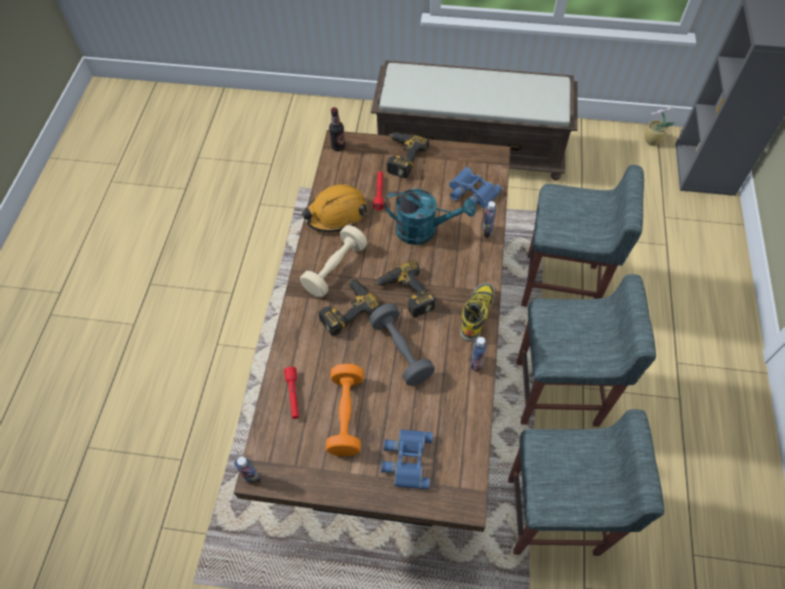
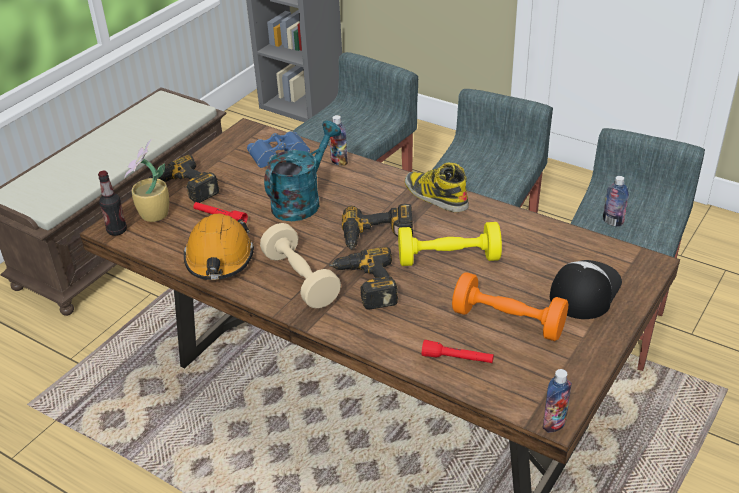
camera: 65 degrees left, 20 degrees down
(401, 351) = (448, 259): grey dumbbell -> yellow dumbbell
(406, 459) = (584, 290): blue binoculars -> cap
(476, 363) = (495, 213): bottle -> bottle (613, 222)
(651, 140) = (241, 118): potted plant -> potted plant (153, 215)

